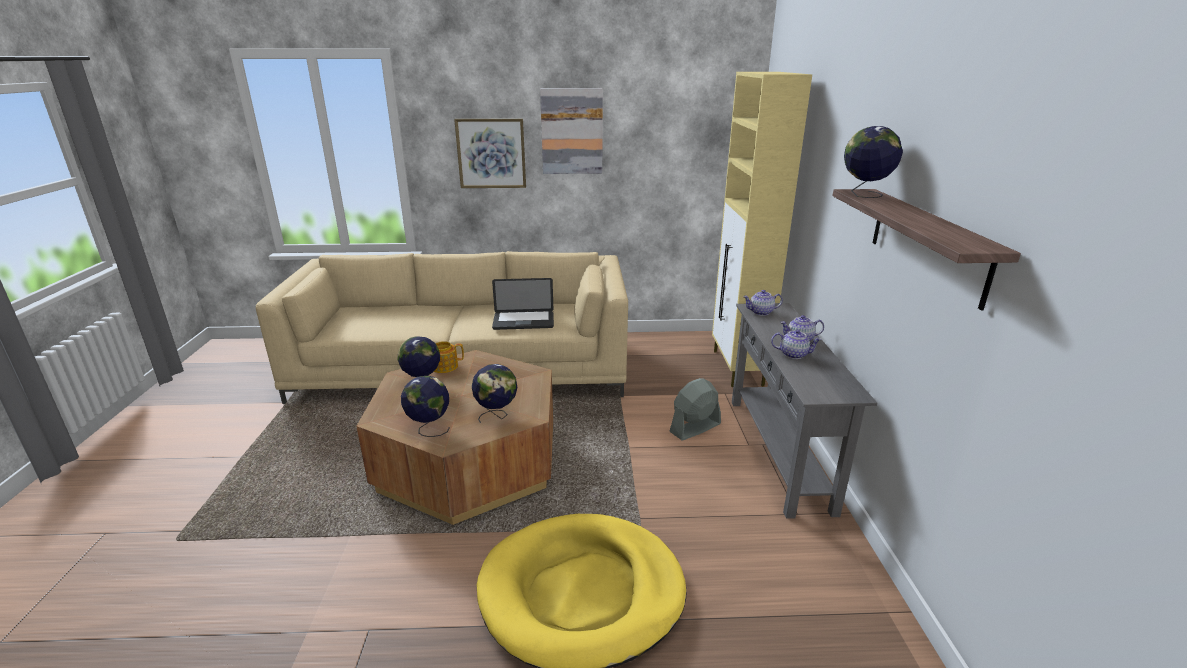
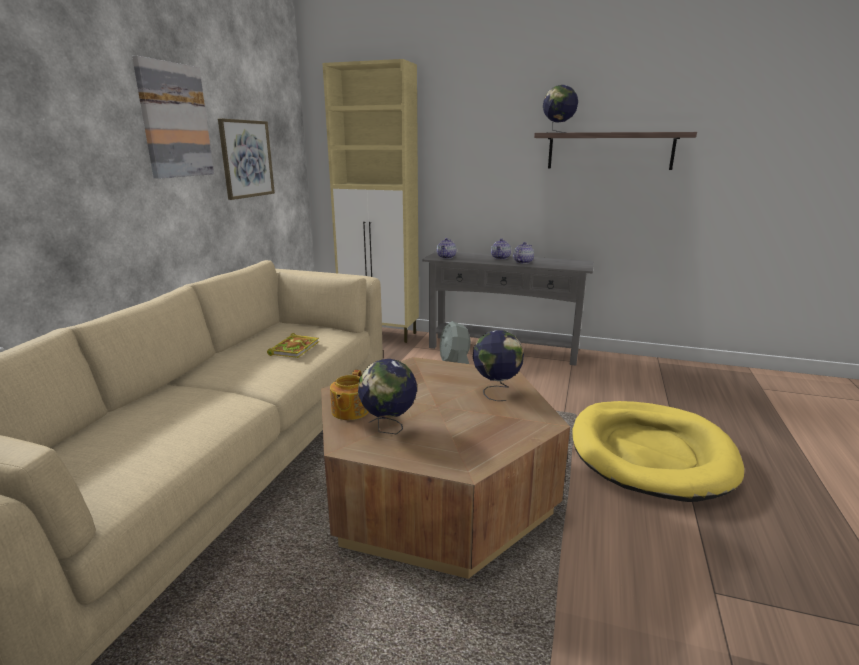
camera: 70 degrees left, 5 degrees down
(429, 429) = (508, 430): globe -> none
(491, 153) = (84, 151): picture -> picture (246, 159)
(523, 321) = (294, 348): laptop -> book

